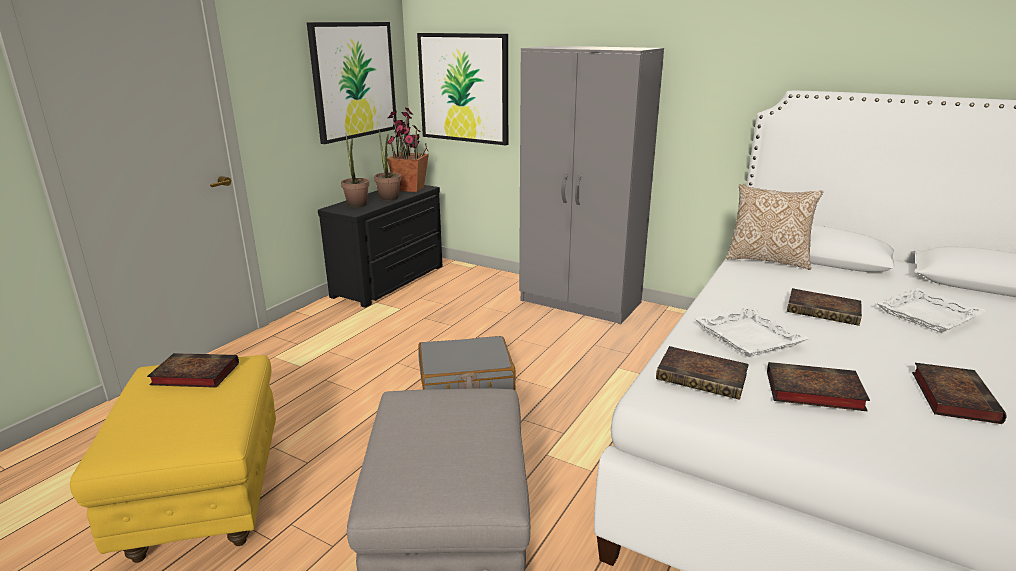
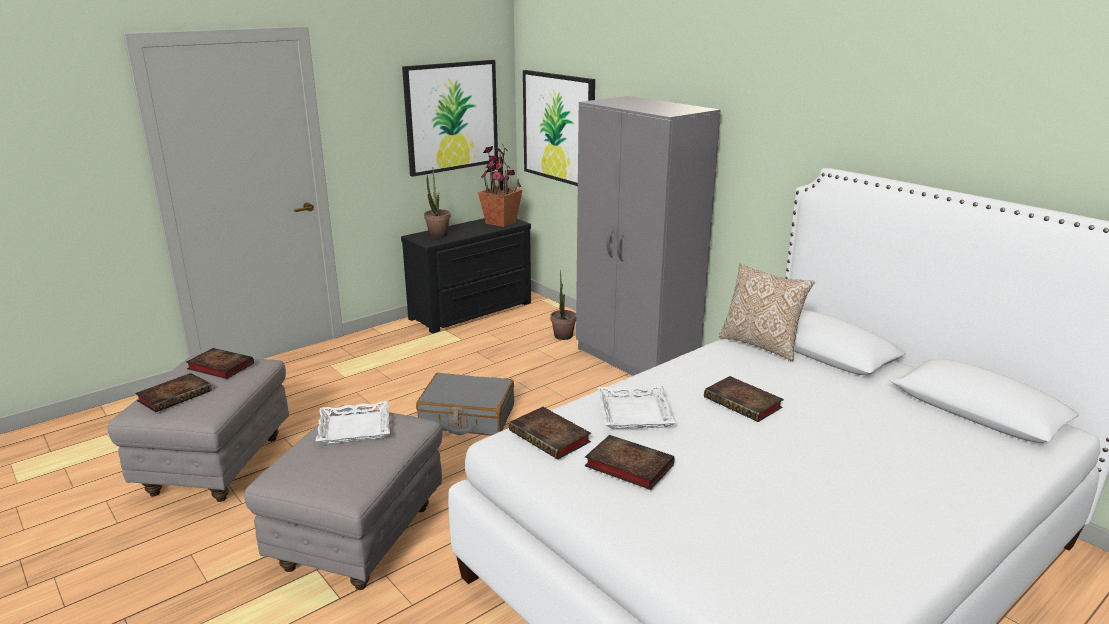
camera: 20 degrees right, 0 degrees up
(207, 500) = (217, 466): yellow ottoman -> grey ottoman
(389, 199) = (471, 232): potted plant -> potted plant (563, 338)
(927, 315) = (847, 425): white tray -> white tray (355, 428)
(952, 396) = (755, 496): book -> book (176, 395)

